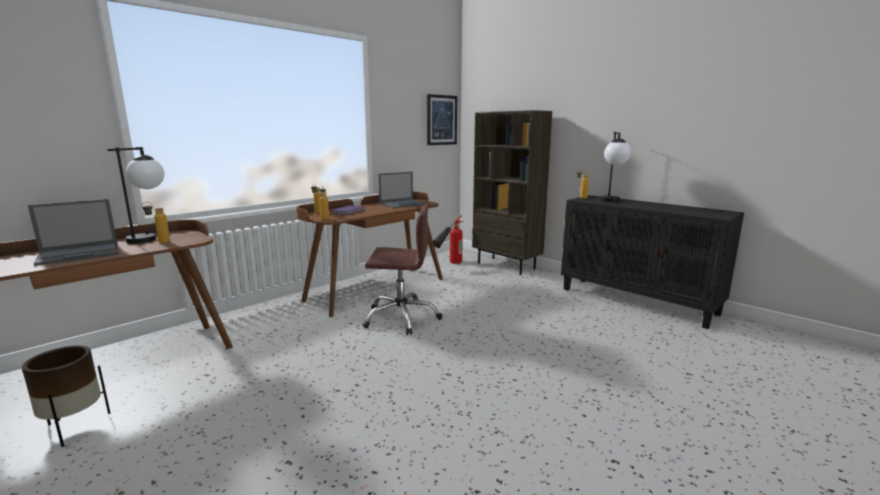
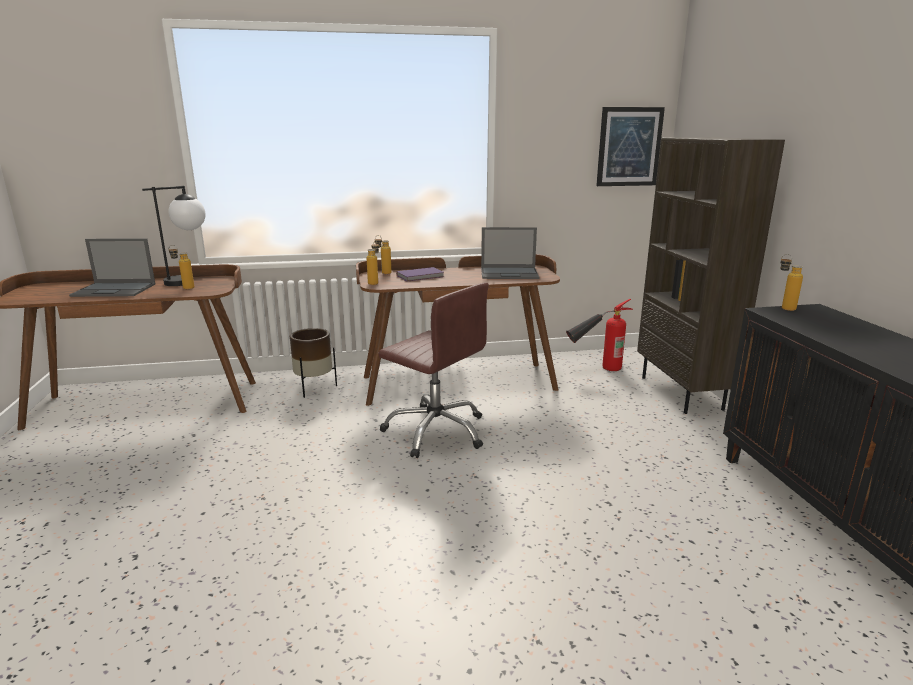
camera: 35 degrees right, 5 degrees up
(74, 427) = (68, 449): brown planter -> brown planter (314, 388)
(611, 201) = (827, 326): table lamp -> none

